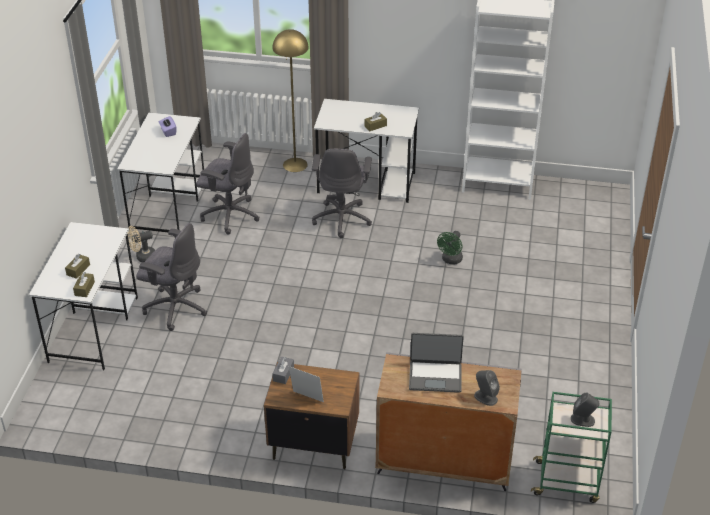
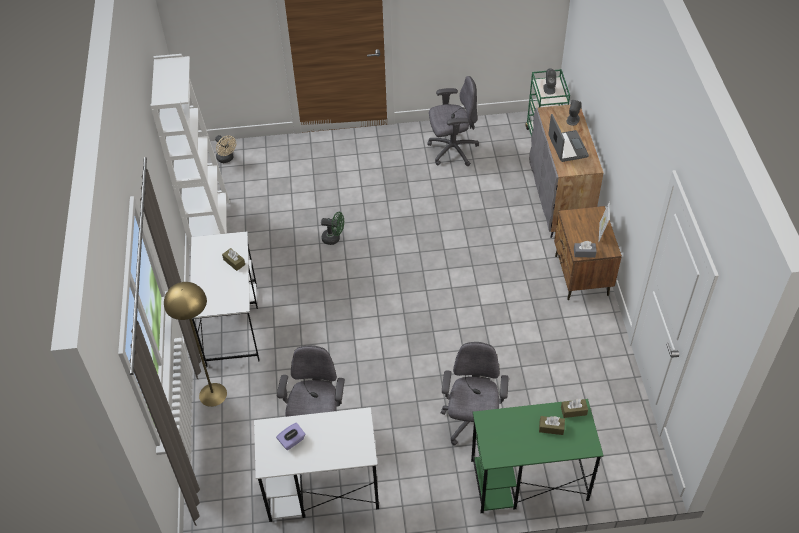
camera: 105 degrees left, 10 degrees up
(94, 328) = (528, 480): white desk -> green desk
(143, 257) = (410, 480): beige fan -> beige fan (226, 159)
(342, 218) = (296, 329): grey office chair -> grey office chair (452, 150)

